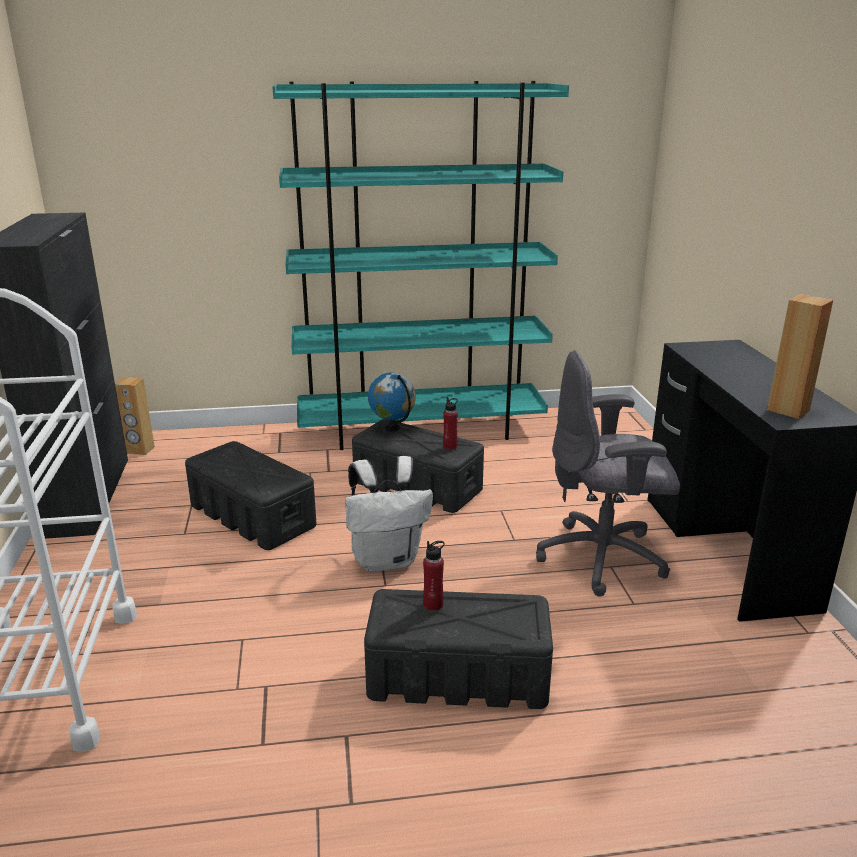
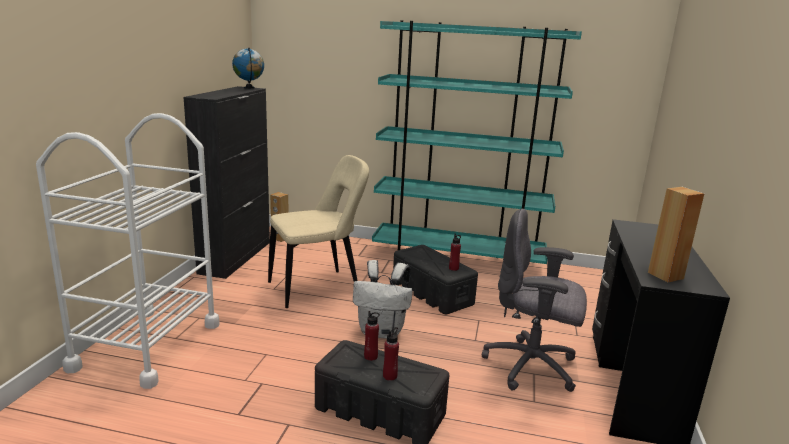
camera: 20 degrees right, 5 degrees down
(253, 516) = (318, 288): black storage box -> beige chair
(392, 428) = (423, 251): globe -> globe (249, 88)
(478, 625) = (390, 376): none -> red bottle

